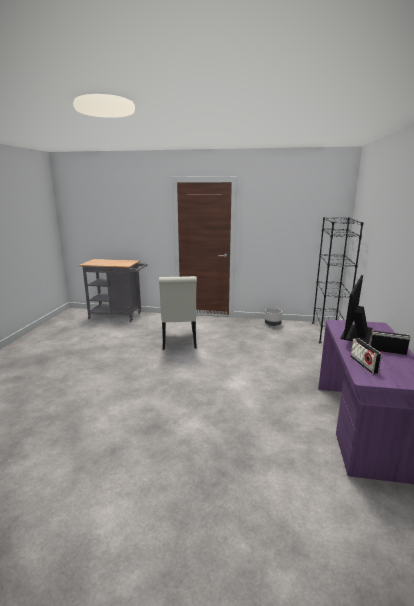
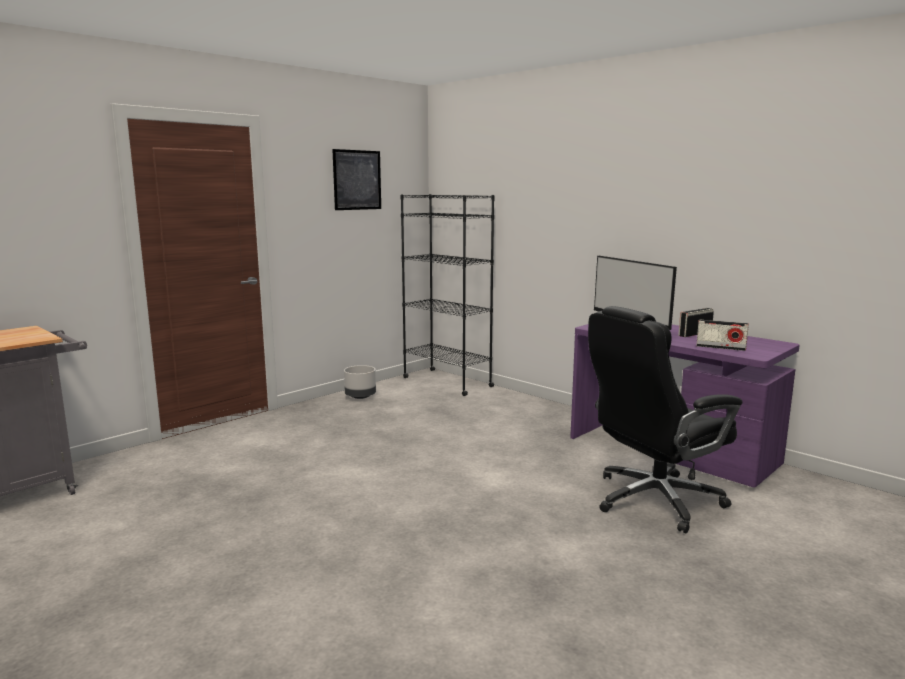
camera: 55 degrees left, 5 degrees down
(179, 342) = (279, 476): white chair -> none
(277, 438) = (654, 500): none -> black office chair
(295, 208) = (357, 180): none -> picture

